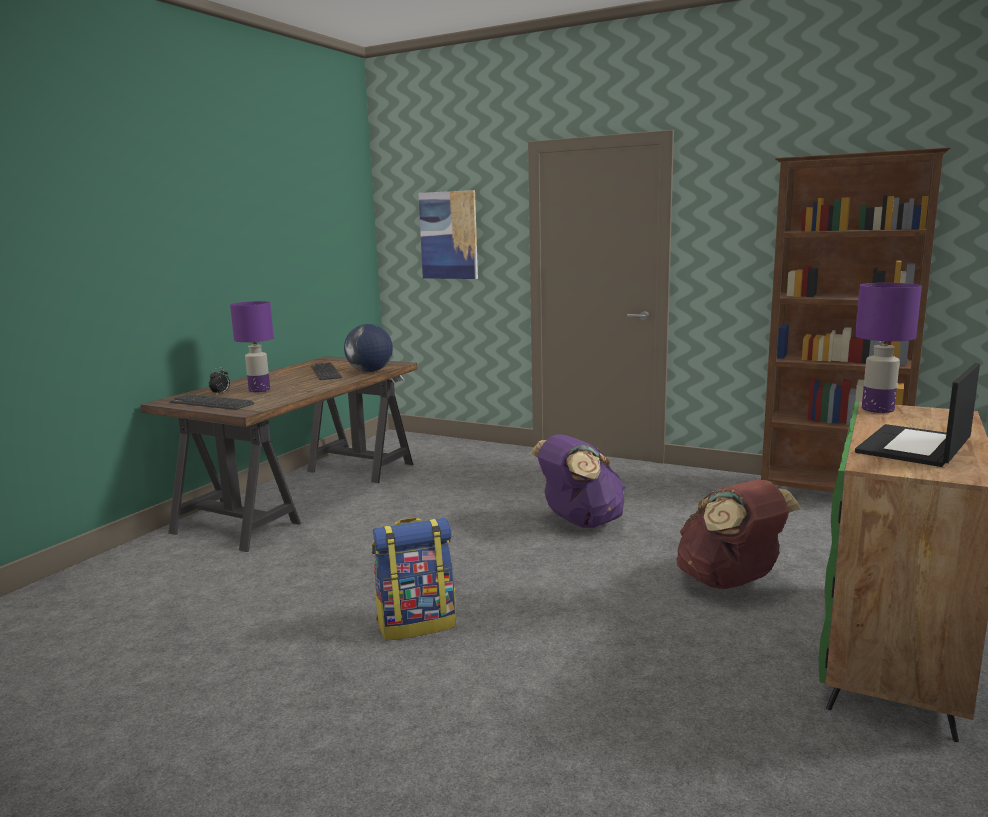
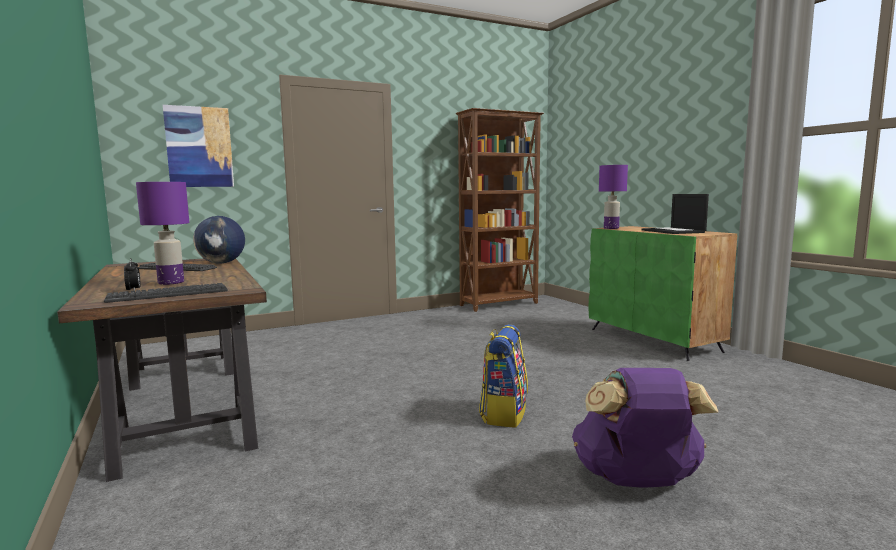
camera: 55 degrees left, 5 degrees down
(580, 522) = (436, 345): purple backpack -> purple backpack (637, 481)
(730, 582) = (559, 341): brown backpack -> none

